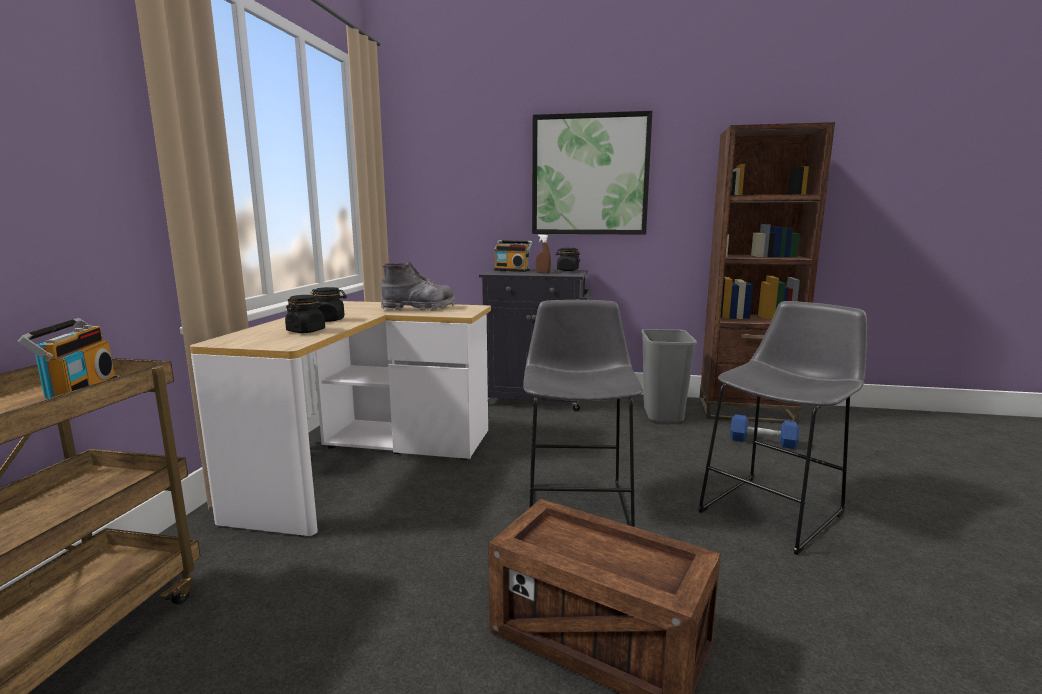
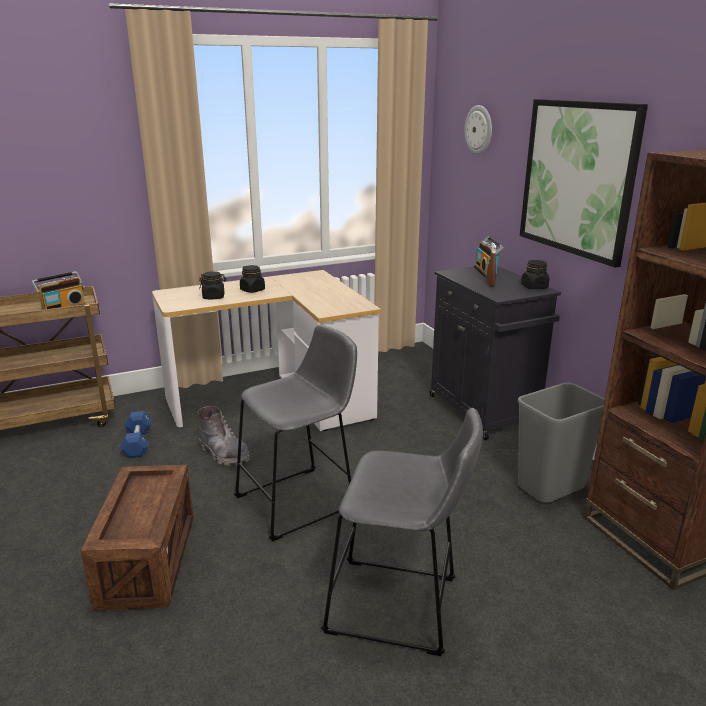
camera: 55 degrees right, 10 degrees up
(419, 308) = (328, 295): grey boot -> grey boot (224, 453)
(454, 149) = (479, 130): none -> wall clock
(762, 442) = (568, 570): blue dumbbell -> blue dumbbell (137, 443)

